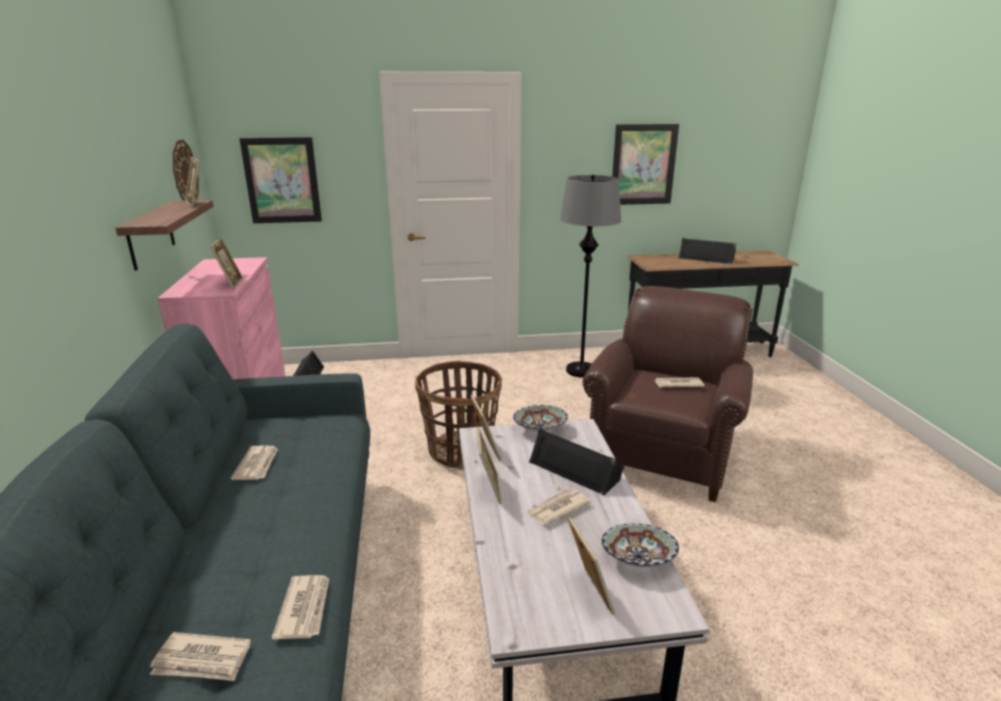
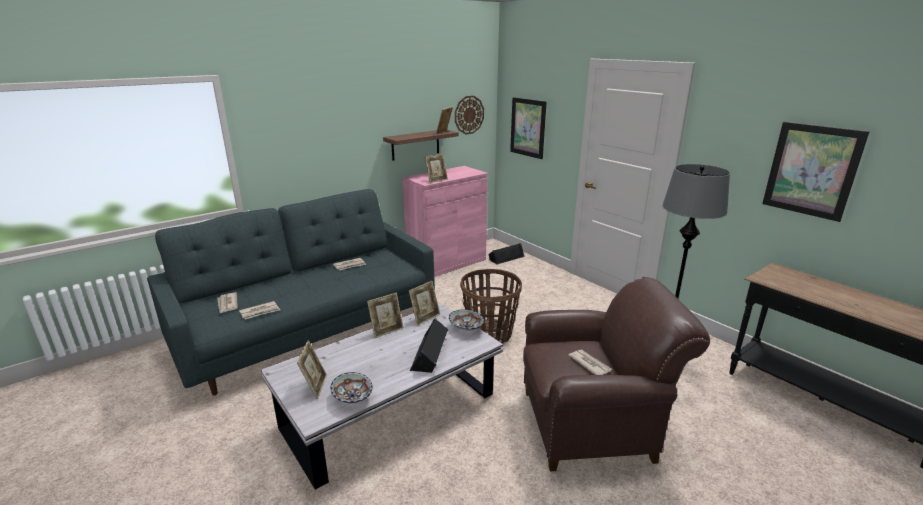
camera: 60 degrees right, 0 degrees up
(557, 509) = (383, 357): newspaper -> none
(588, 592) = (315, 386): picture frame -> picture frame turned 45 degrees counterclockwise
(706, 258) = (856, 299): black speaker -> none

